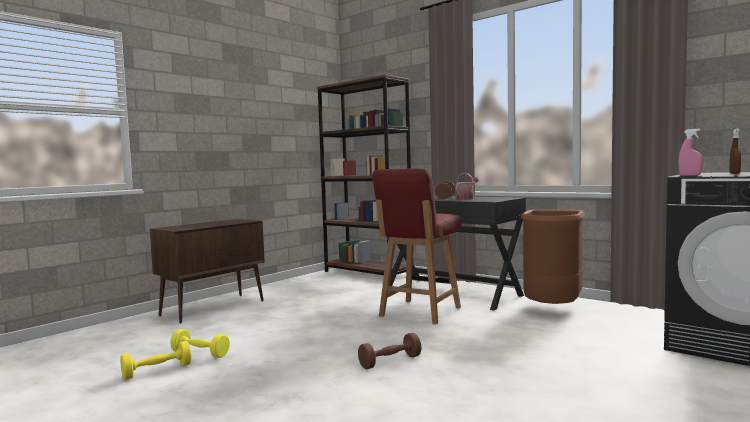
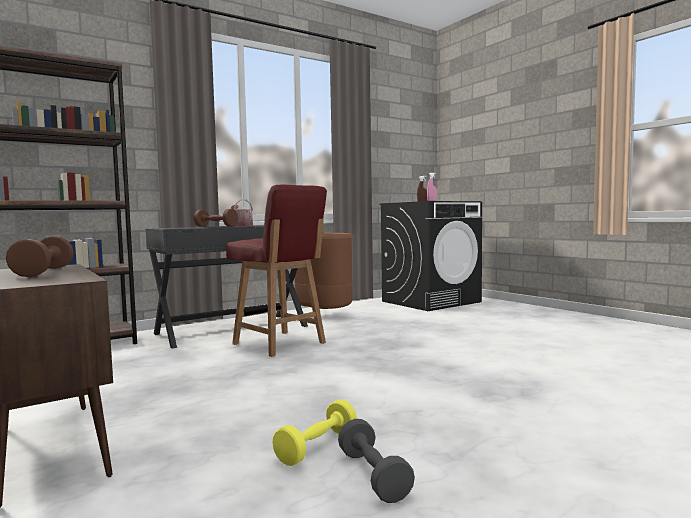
camera: 75 degrees left, 0 degrees up
(157, 371) = (373, 476): yellow dumbbell -> grey dumbbell
(390, 362) = (412, 362): brown dumbbell -> brown dumbbell (44, 272)

